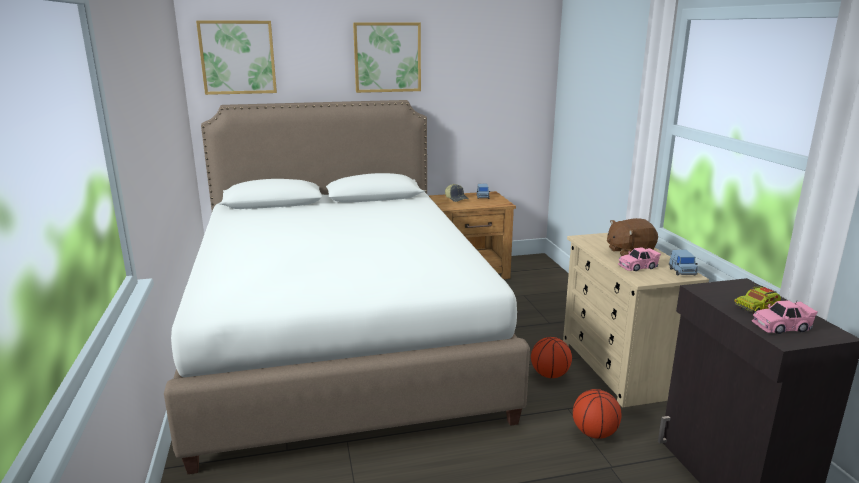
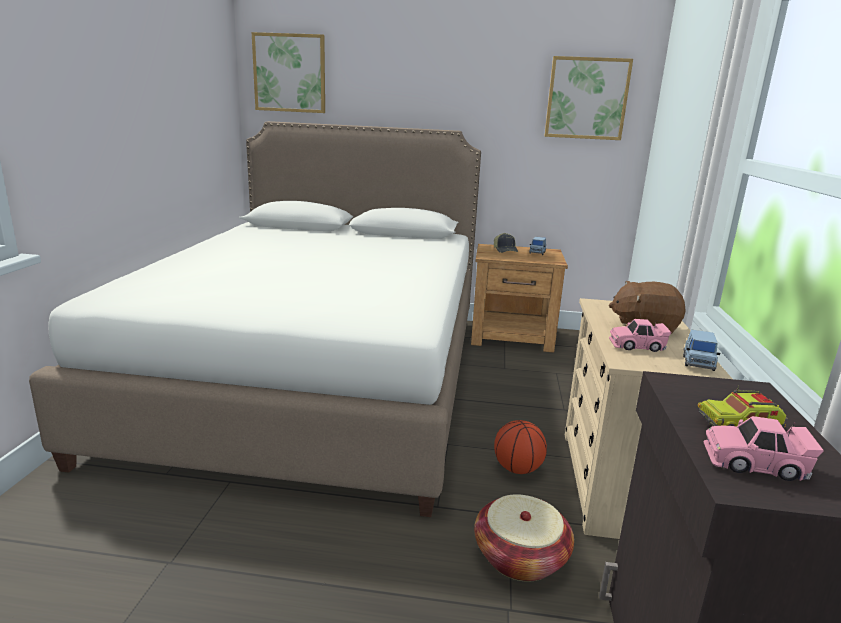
camera: 20 degrees right, 0 degrees up
(387, 57) = (445, 81): picture -> picture (587, 98)
(594, 433) = (520, 557): basketball -> basket

